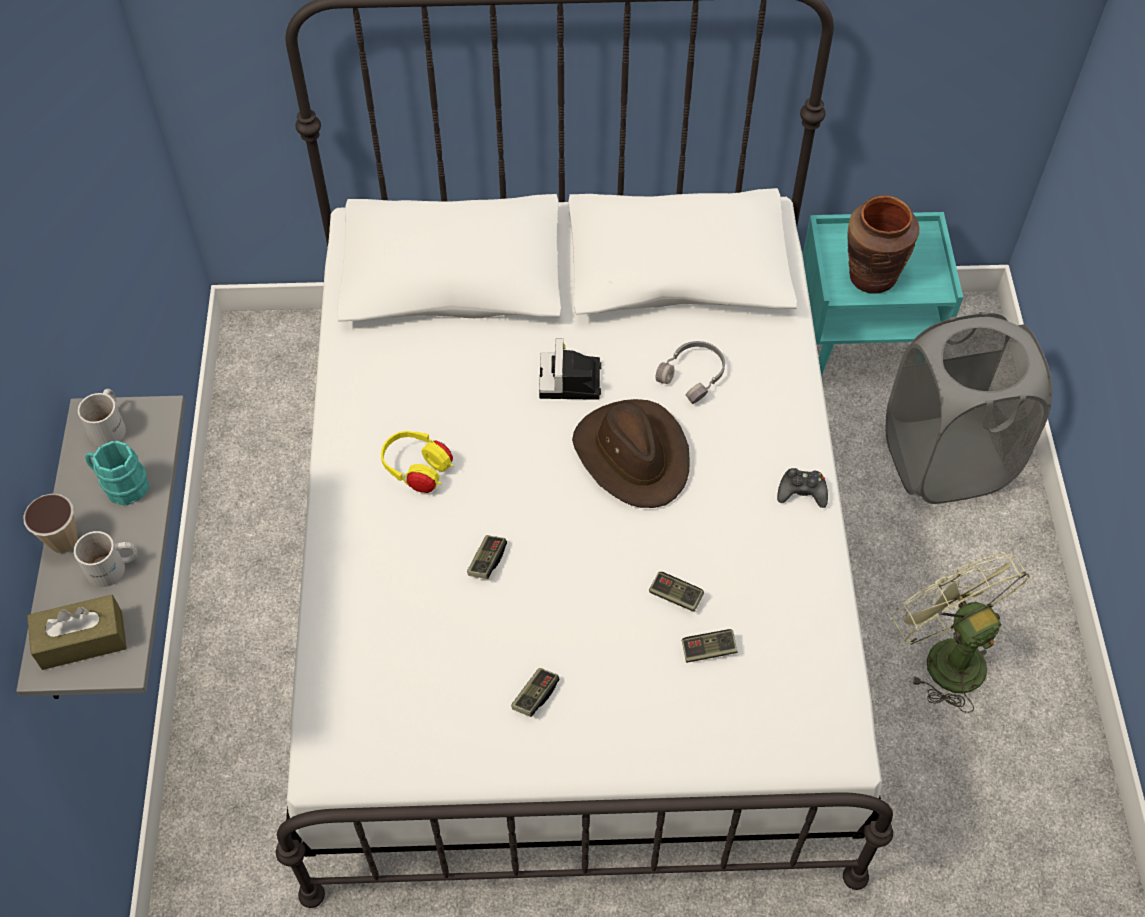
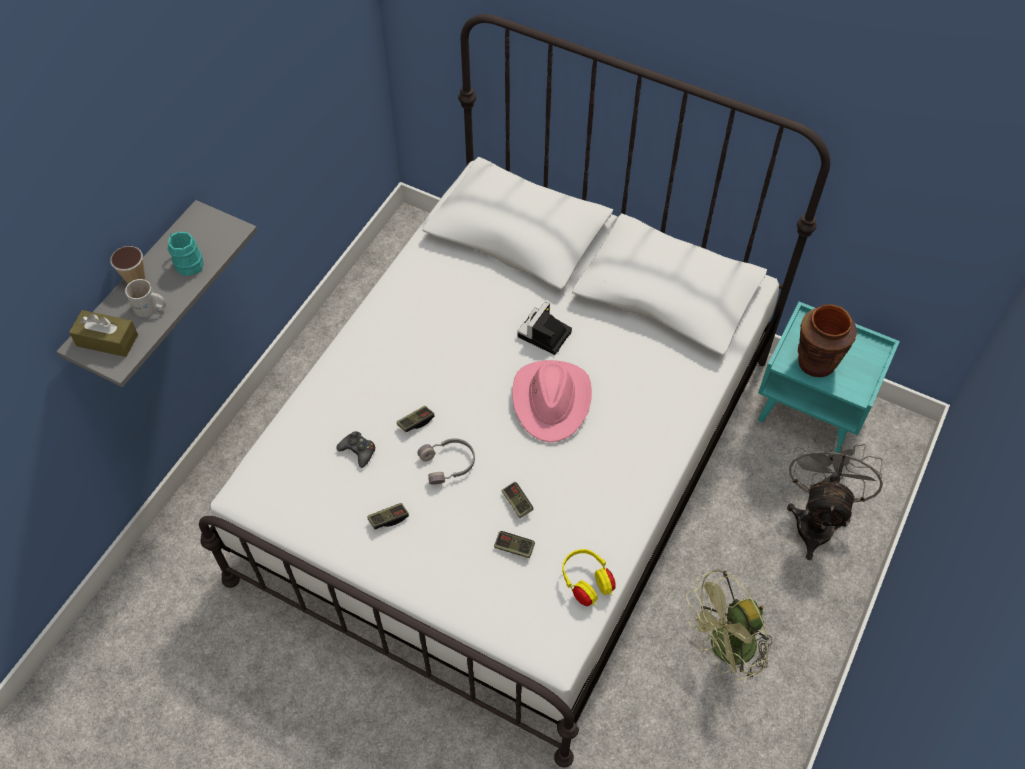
camera: 30 degrees right, 0 degrees up
(111, 426) = (205, 225): white mug -> none
(418, 470) = (412, 346): yellow headphones -> yellow headphones (586, 583)
(633, 455) = (552, 401): brown hat -> pink hat
(694, 375) = (627, 368): grey headphones -> grey headphones (449, 464)
(802, 492) = (647, 478): black game controller -> black game controller (358, 451)
(945, 460) = (816, 519): grey laundry basket -> grey fan
(945, 655) = (724, 649): green fan -> green fan turned 120 degrees counterclockwise

